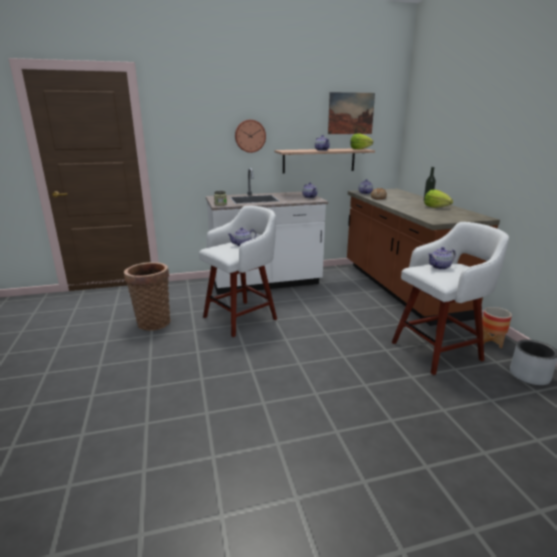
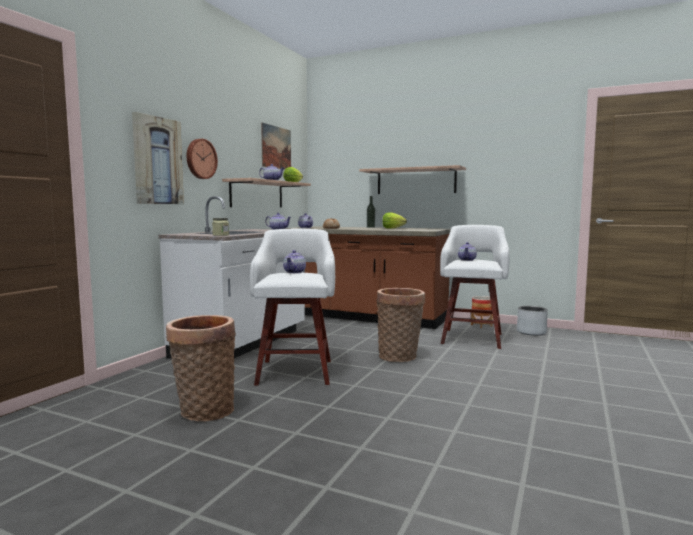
camera: 50 degrees left, 15 degrees down
(206, 142) = (157, 161): none -> picture
(326, 339) = (400, 357): none -> basket
(479, 154) = (416, 181): none -> shelf

